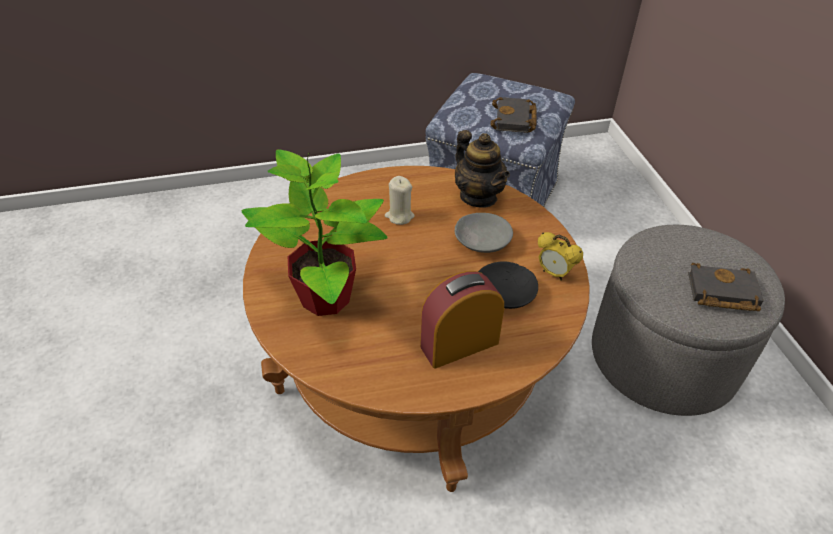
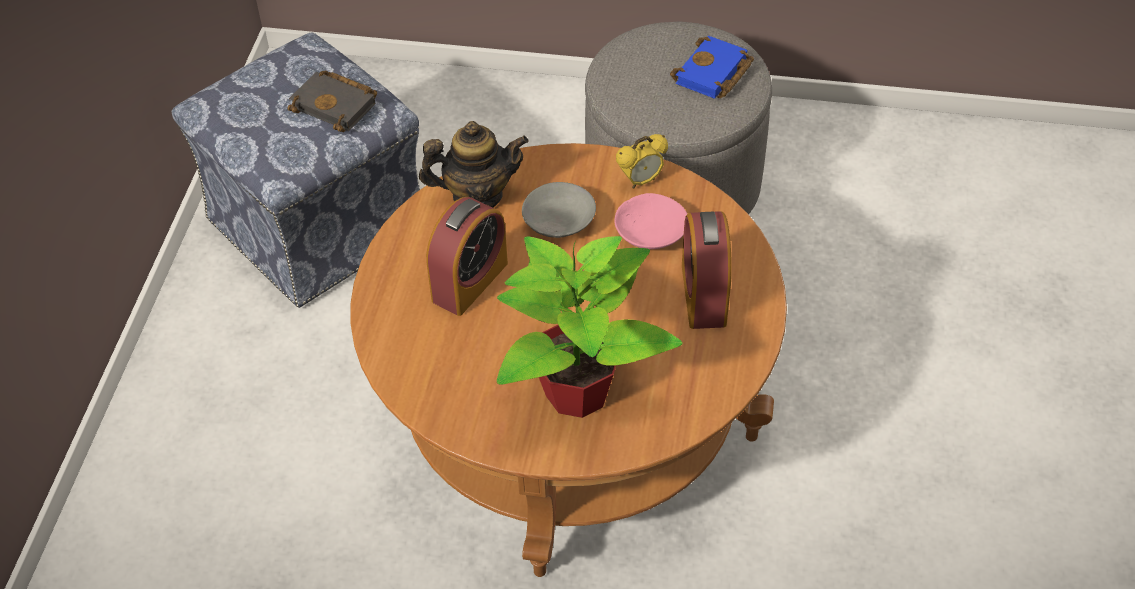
camera: 65 degrees left, 5 degrees up
(399, 216) = (470, 281): beige candle -> alarm clock
(505, 294) = (651, 232): black bowl -> pink bowl
(720, 293) = (713, 75): black book -> blue book

